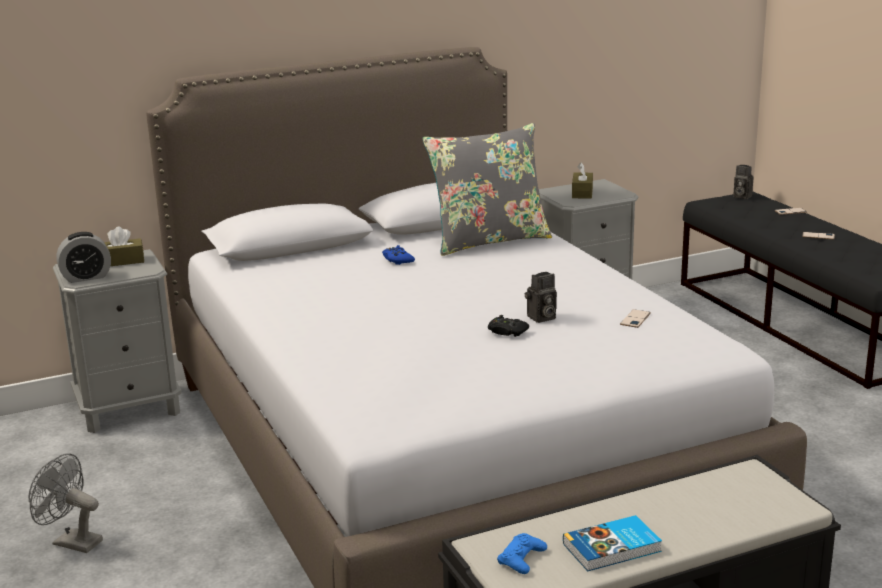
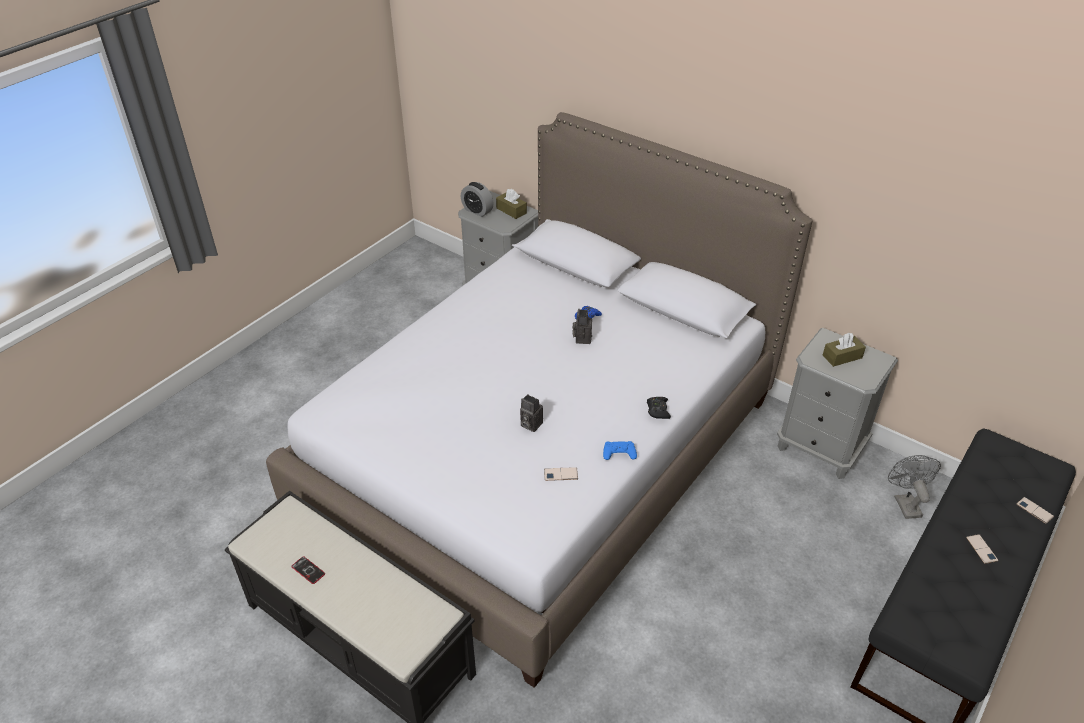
camera: 60 degrees right, 20 degrees up
(71, 542) = (357, 349): grey fan -> grey fan (905, 503)
(489, 241) = (662, 346): grey pillow -> none
(507, 332) = (495, 416): black game controller -> black game controller (658, 410)
(522, 558) = (280, 532): blue game controller -> blue game controller (619, 453)
(613, 548) = (308, 570): book -> phone
(741, 196) = (1040, 461): camera -> camera (582, 338)

